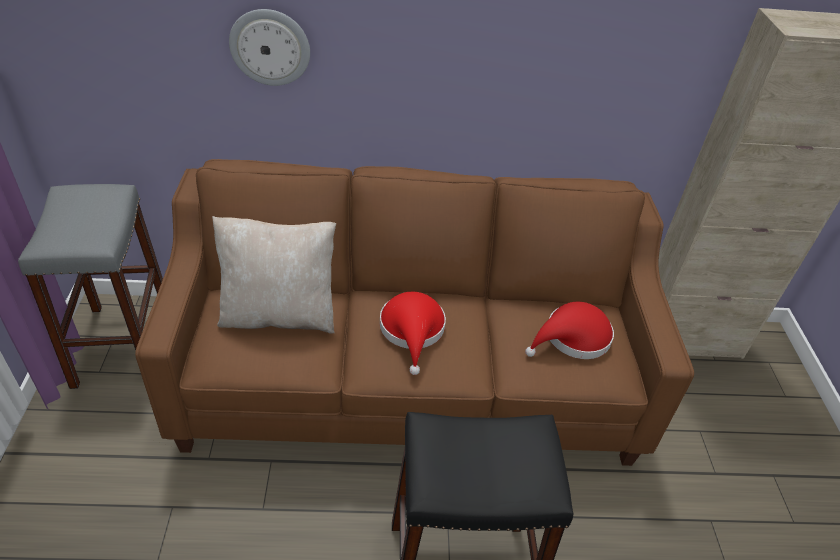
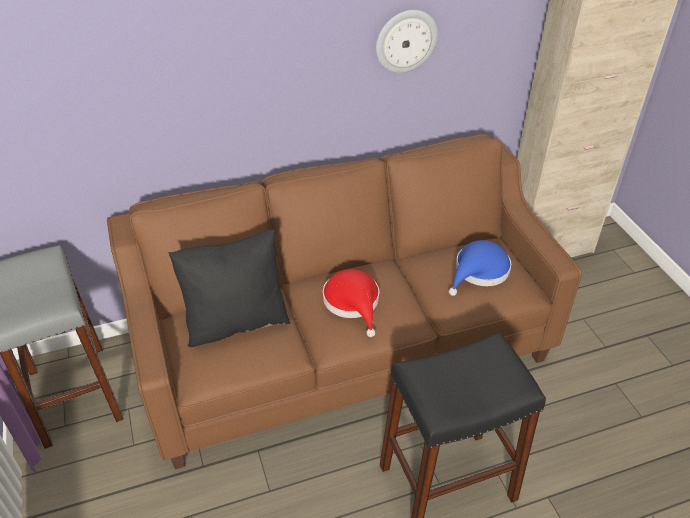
camera: 15 degrees left, 0 degrees up
(270, 47) = (170, 93): wall clock -> wall clock (406, 41)
(279, 314) = (236, 321): beige pillow -> black pillow
(572, 338) = (479, 272): red hat -> blue hat

